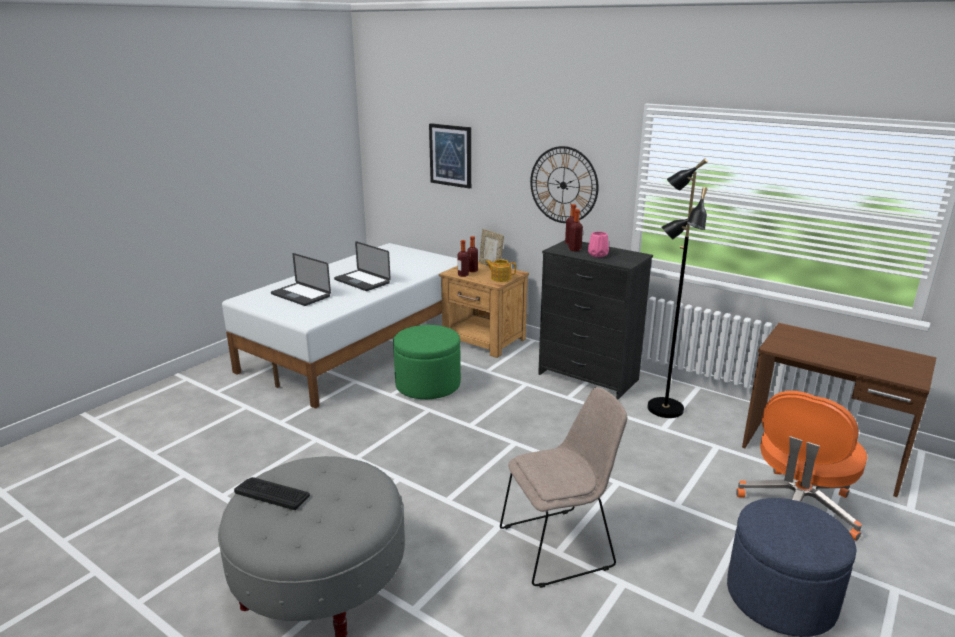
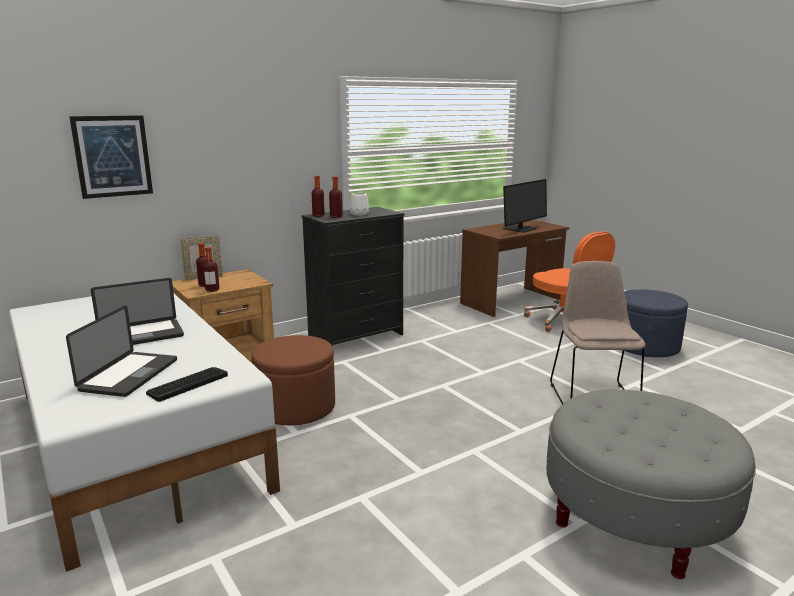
camera: 70 degrees left, 5 degrees down
(272, 493) = (634, 446): keyboard -> keyboard (187, 384)
(300, 295) = (129, 375): laptop -> laptop turned 45 degrees counterclockwise
(428, 385) = (296, 407): green ottoman -> brown ottoman
(500, 278) = (247, 279): teapot -> none
(563, 185) = (272, 165): wall clock -> none
(597, 254) = (359, 214): pink vase -> white vase
(664, 409) = (429, 324): black floor lamp -> none
(843, 356) = (520, 229): none -> monitor

